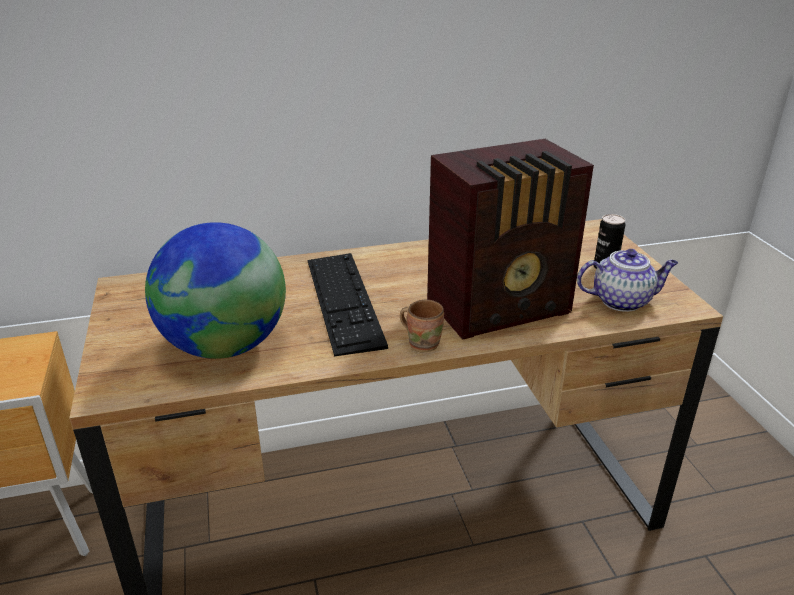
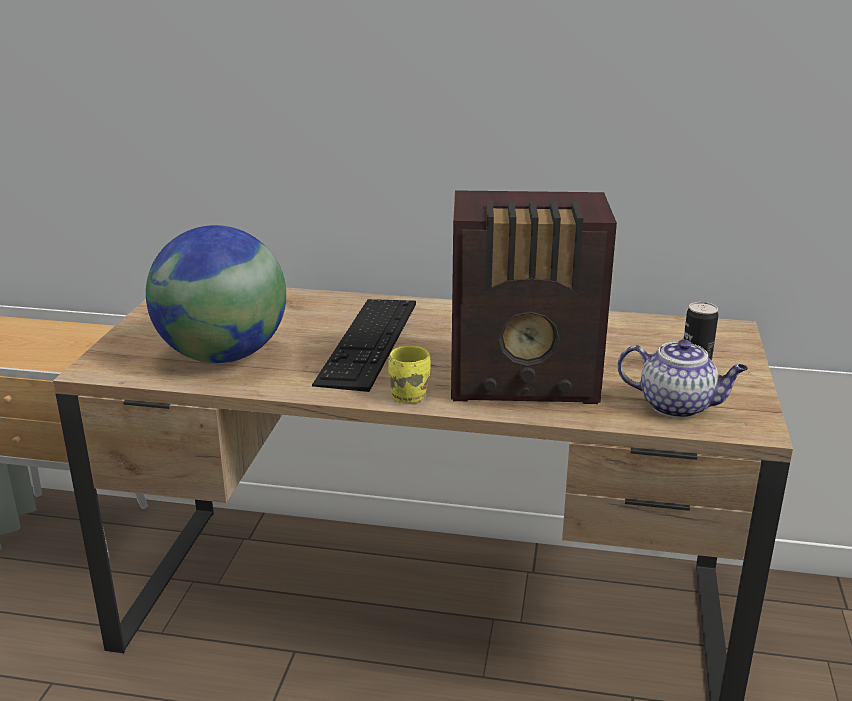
camera: 25 degrees right, 5 degrees down
(423, 343) = (409, 395): brown mug -> yellow mug

